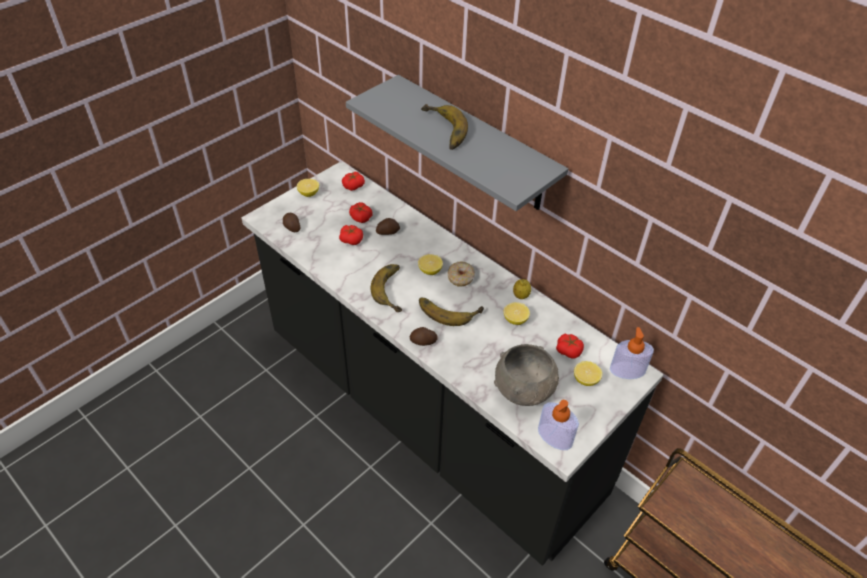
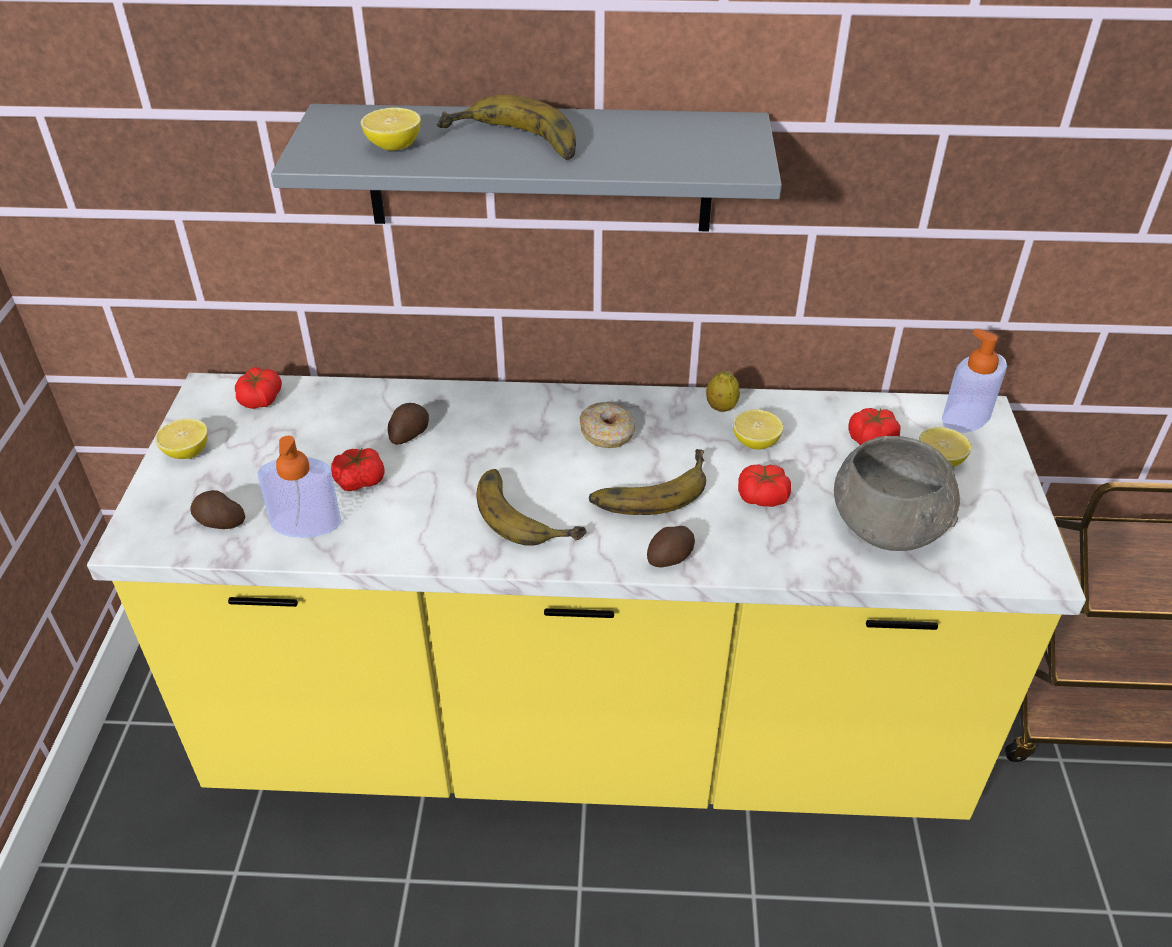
camera: 40 degrees left, 5 degrees down
(361, 217) = (334, 438): tomato -> tomato (762, 497)
(429, 414) = (586, 739): black counter -> yellow counter
(430, 271) = (549, 450): lemon -> lemon (394, 146)
(555, 437) = (1005, 560): soap dispenser -> soap dispenser (306, 523)

